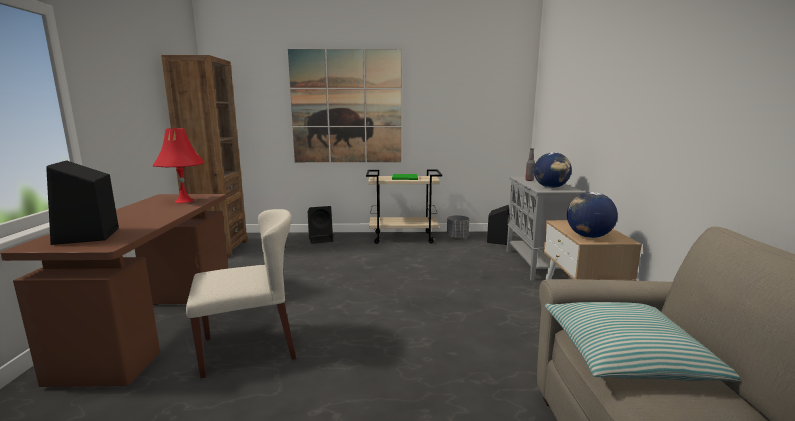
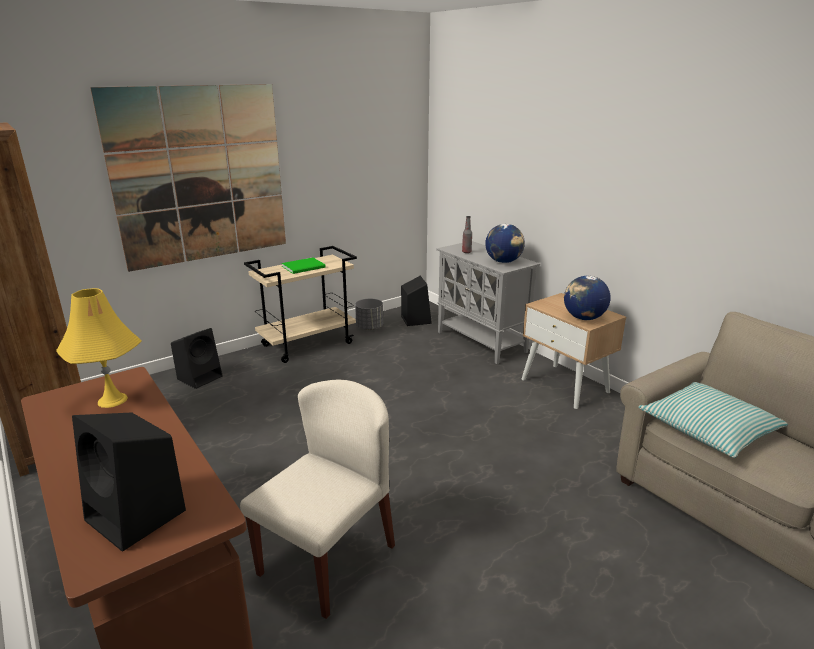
camera: 35 degrees left, 10 degrees up
(184, 201) = (113, 400): red table lamp -> yellow table lamp

